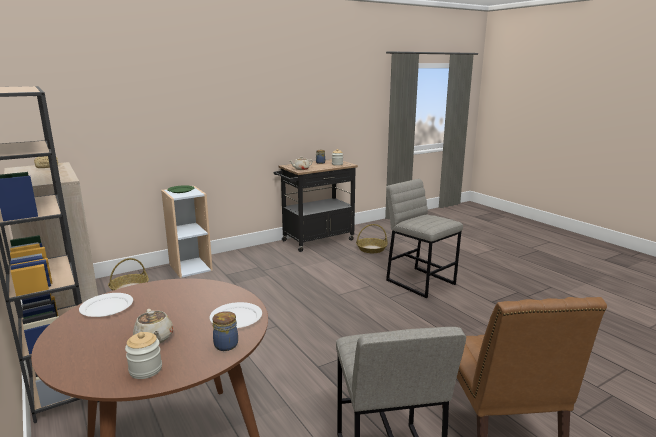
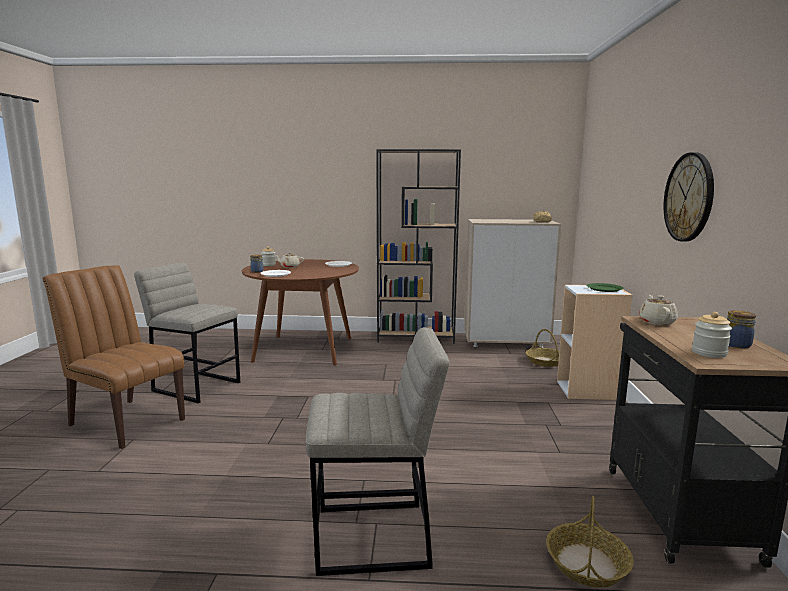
camera: 125 degrees right, 5 degrees down
(239, 112) = (689, 197): none -> wall clock

